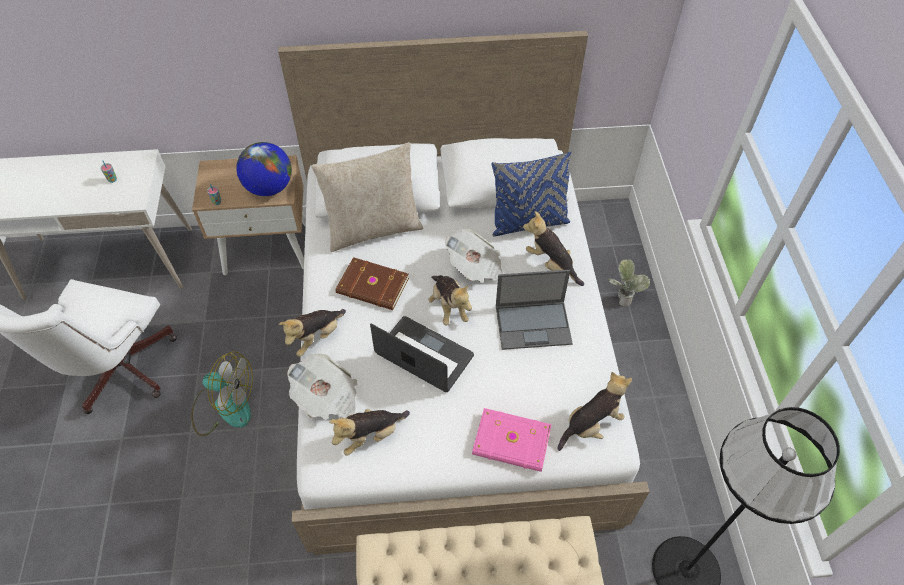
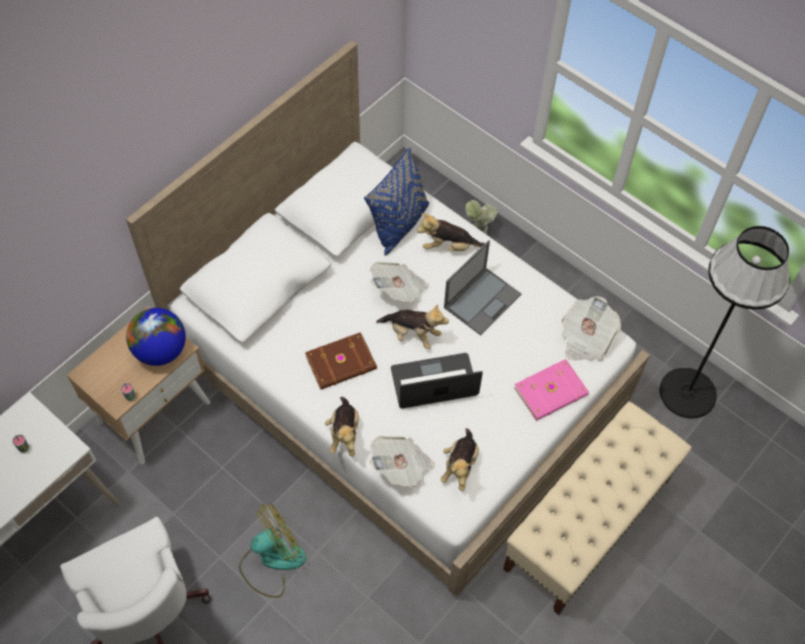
camera: 45 degrees left, 5 degrees up
(373, 228) = (289, 318): beige pillow -> none
(591, 424) = (585, 339): plush toy -> newspaper

